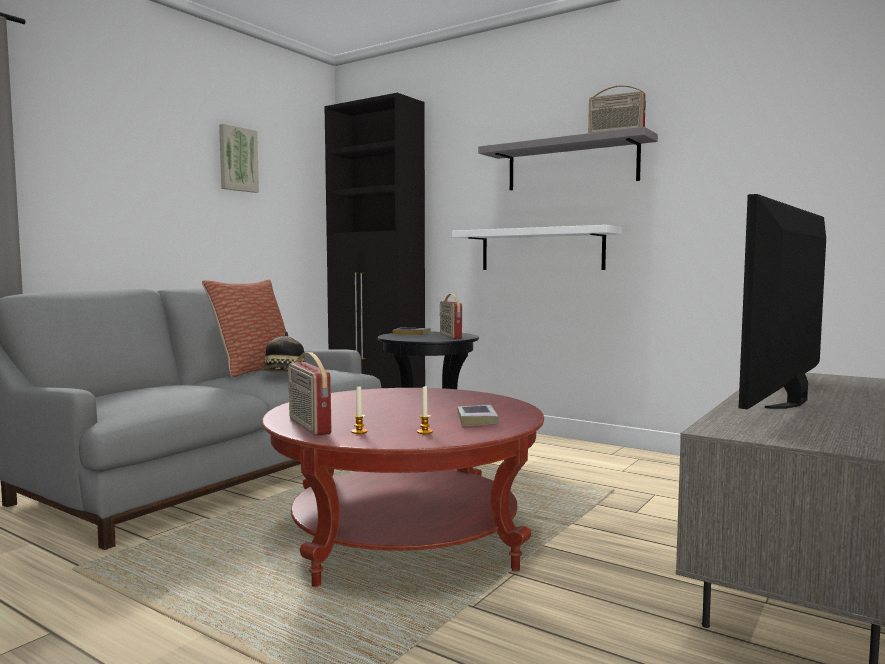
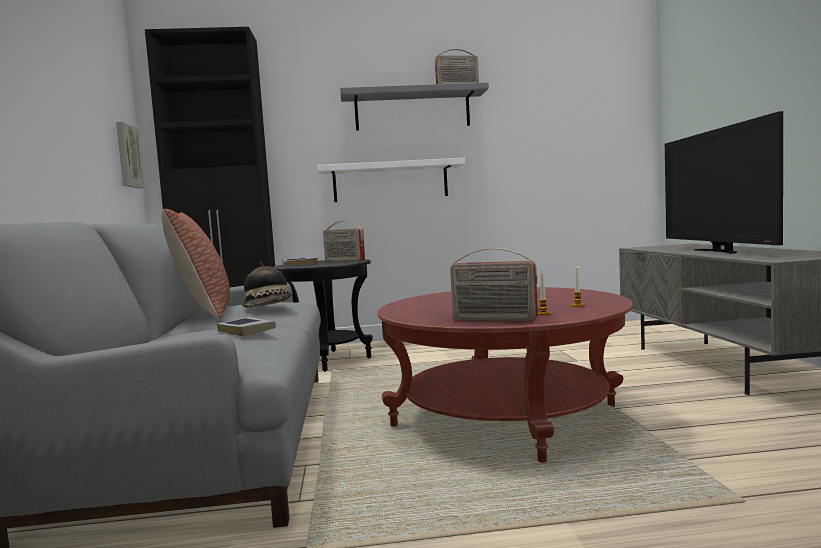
camera: 40 degrees left, 0 degrees up
(237, 159) = (71, 74): picture -> picture (127, 156)
(477, 420) = (566, 296): book -> book (246, 331)

